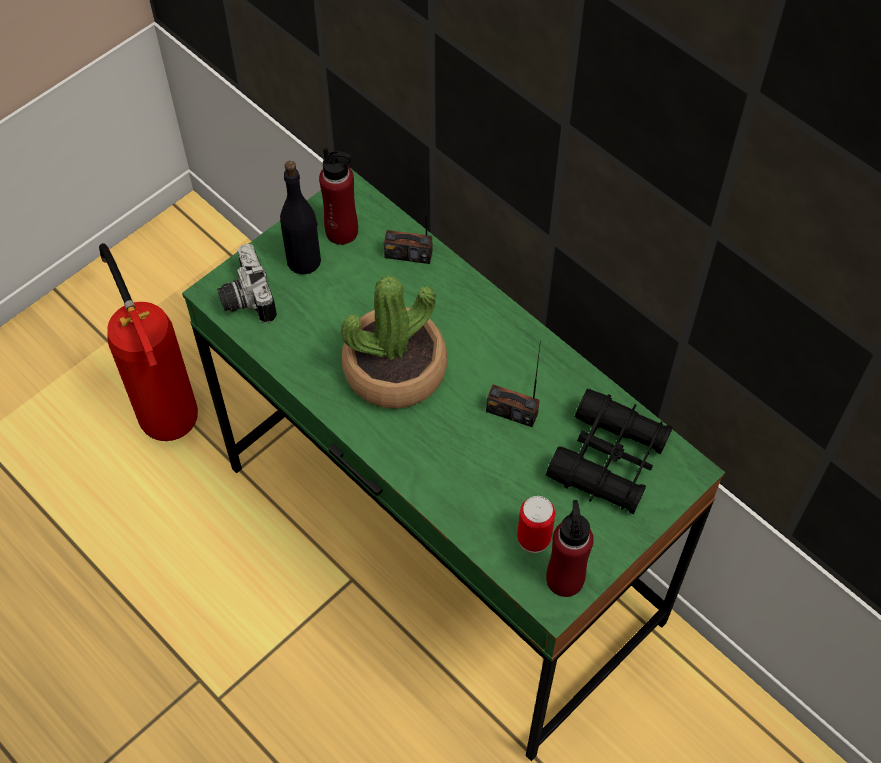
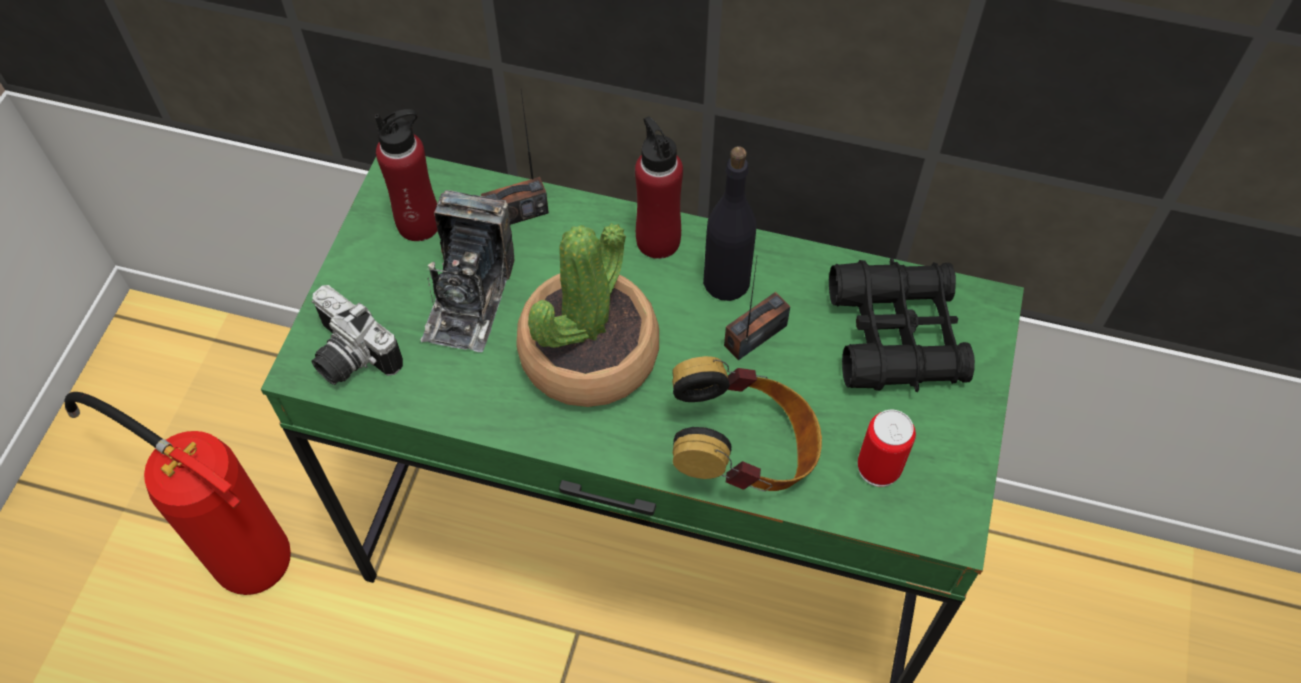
camera: 30 degrees left, 0 degrees up
(304, 260) = (394, 278): black bottle -> black bottle (726, 281)
(342, 296) = (469, 298): none -> camera
(452, 483) = (744, 452): none -> headphones
(512, 412) = (756, 336): radio -> radio turned 150 degrees clockwise
(565, 579) = (944, 496): red bottle -> red bottle (658, 240)

